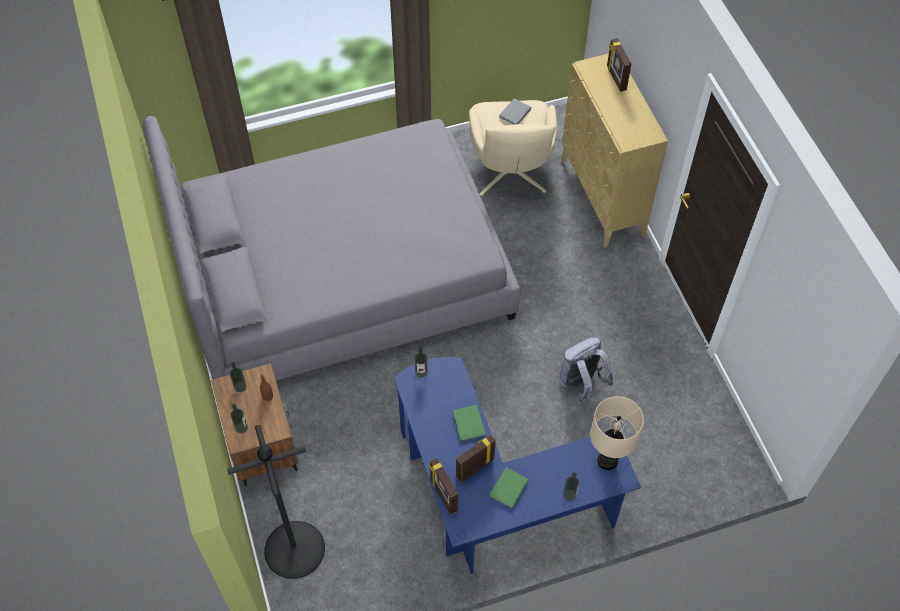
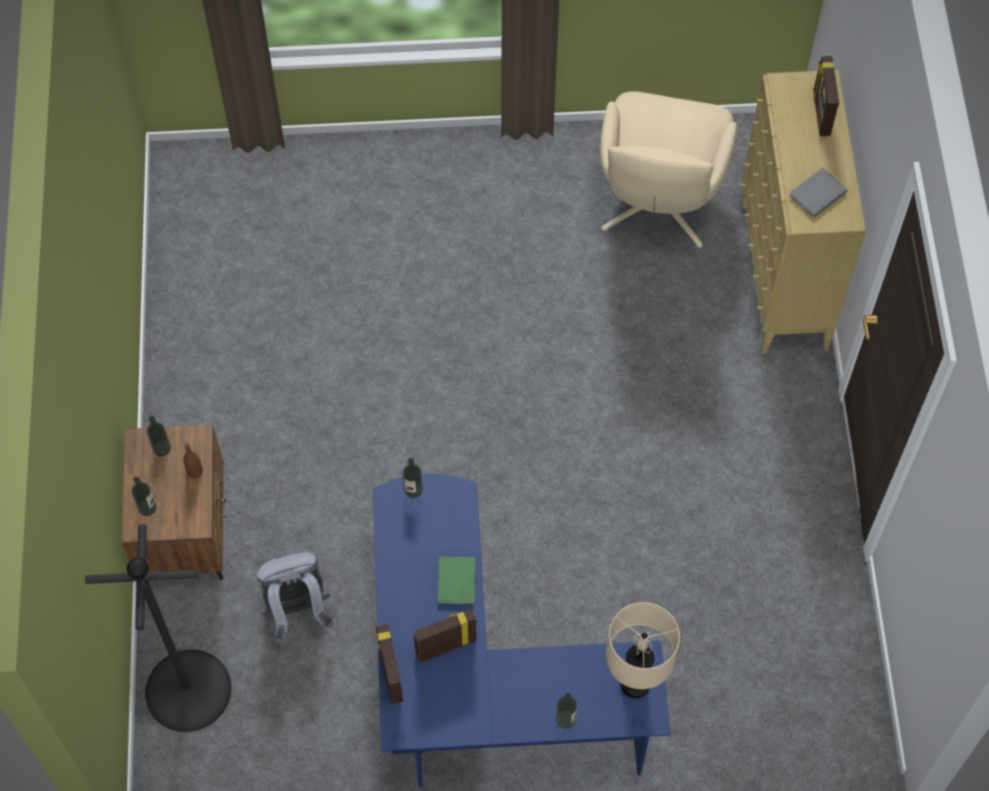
camera: 15 degrees right, 5 degrees up
(343, 276) = (366, 308): grey bed -> none
(507, 489) = (482, 689): green book -> none
(514, 113) = (676, 121): grey book -> grey book (816, 194)
(581, 384) = (660, 553): grey backpack -> grey backpack (297, 611)

